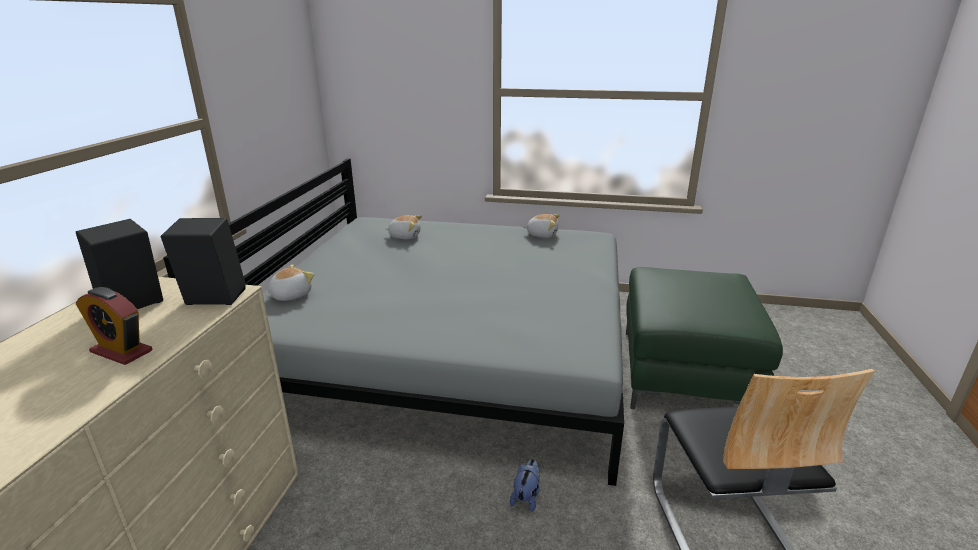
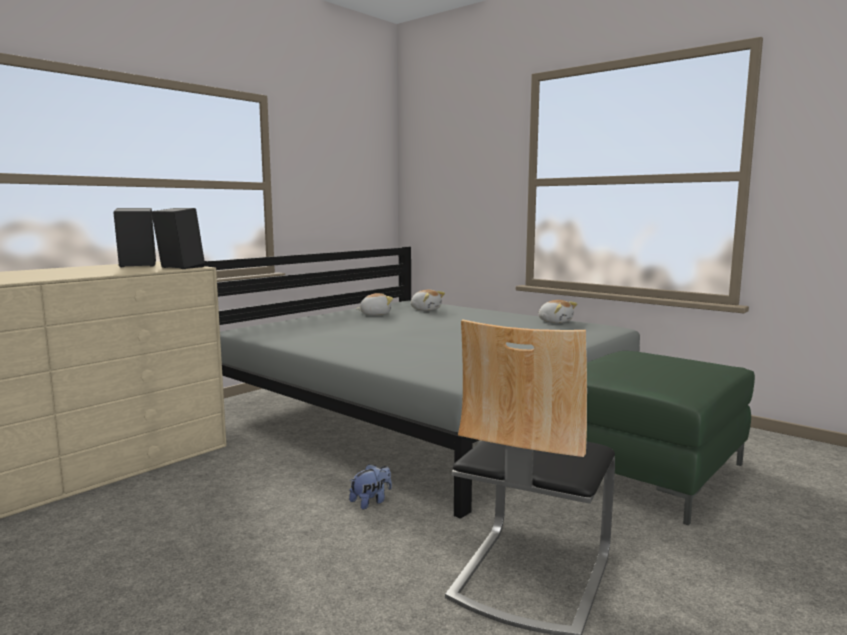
camera: 30 degrees right, 15 degrees down
(121, 351) = (99, 272): alarm clock -> none
(290, 295) = (291, 323): plush toy -> plush toy (375, 314)

